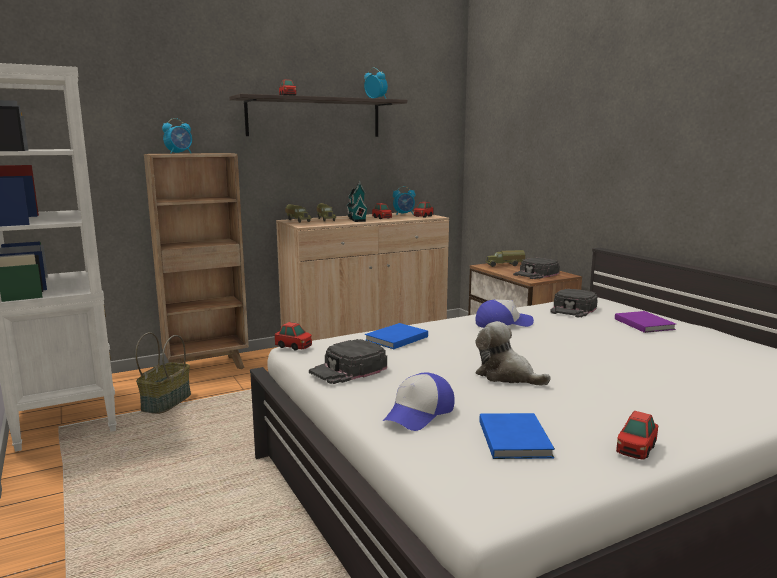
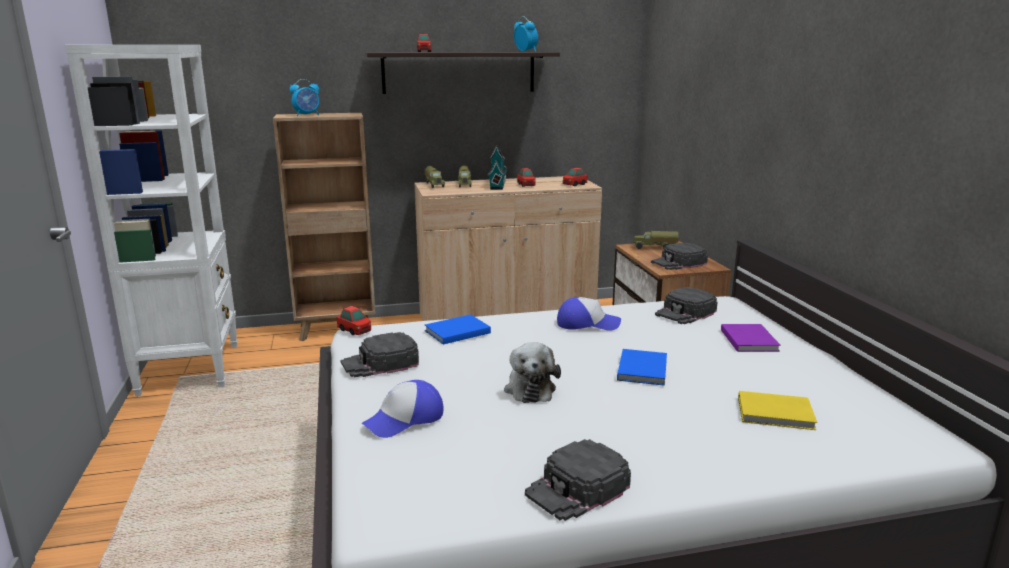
camera: 15 degrees right, 5 degrees up
(166, 402) = (281, 363): basket -> none
(404, 214) = (558, 180): alarm clock -> none
(506, 376) = (530, 388): plush toy -> plush toy turned 150 degrees counterclockwise
(515, 438) = (470, 459): blue book -> blue book (643, 369)
(635, 449) = (577, 489): toy car -> black cap
(726, 372) = (777, 414): none -> yellow book

